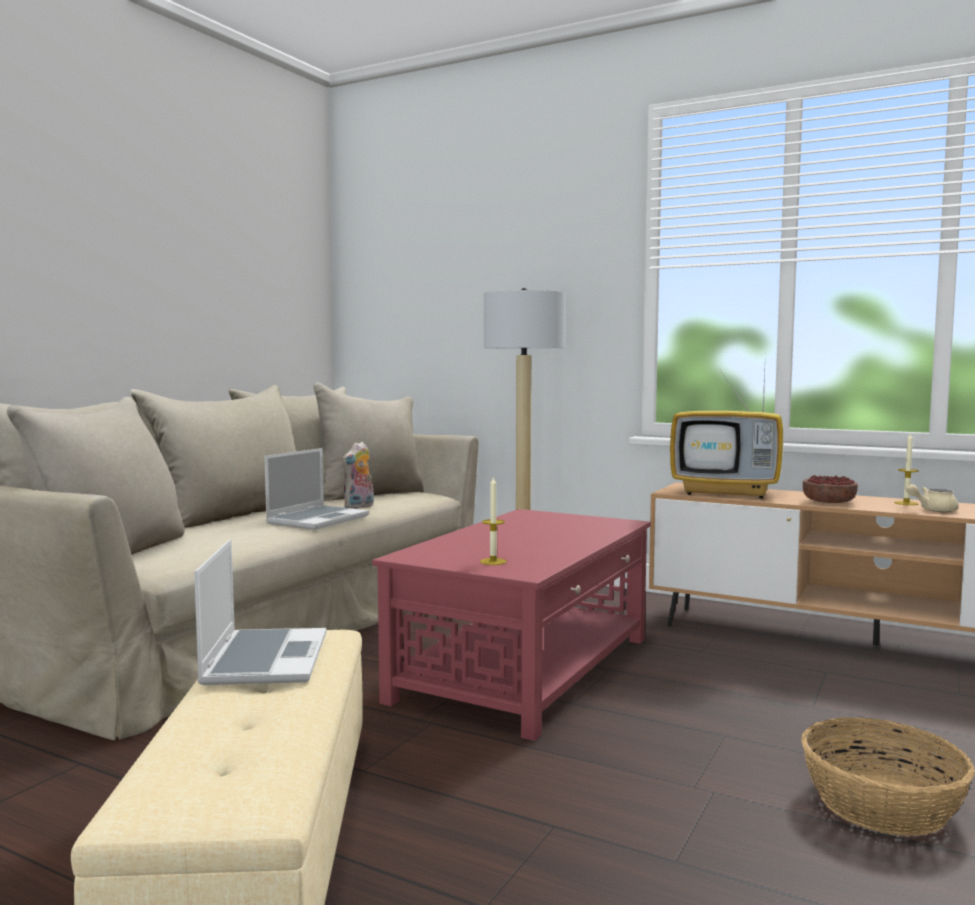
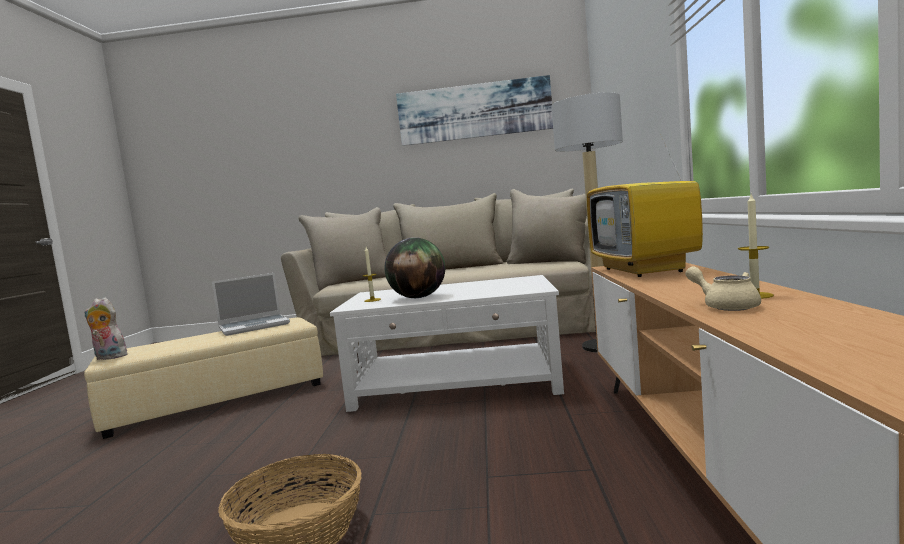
camera: 65 degrees right, 0 degrees up
(203, 235) = (474, 111): none -> picture
(318, 519) = (456, 273): laptop -> none
(359, 507) = (502, 268): plush toy -> plush toy (108, 358)
(526, 668) = (457, 383): red coffee table -> white coffee table
(542, 548) = (418, 297): none -> globe
(829, 502) = (673, 285): bowl -> none

